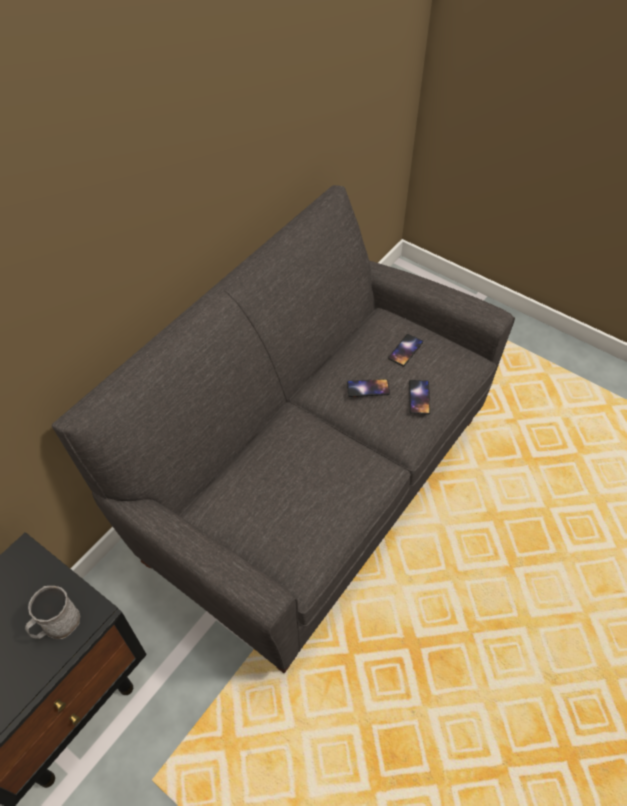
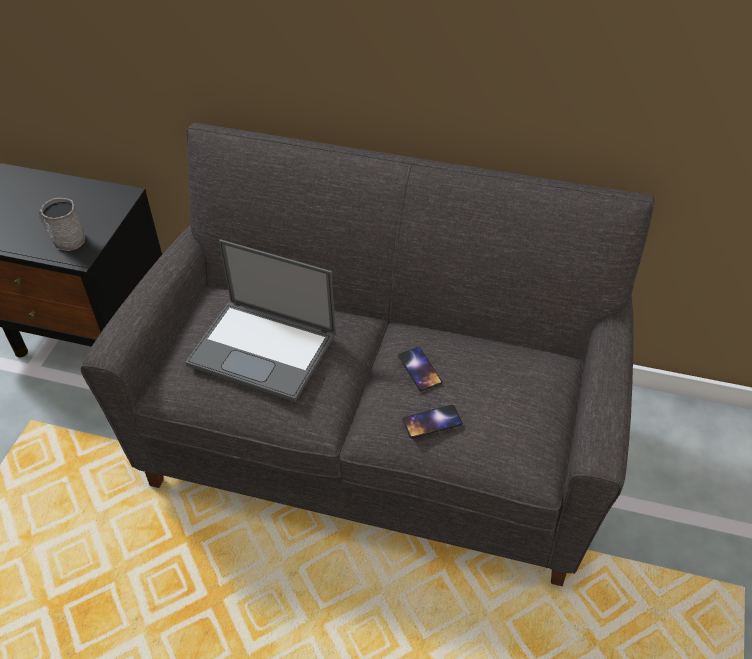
camera: 70 degrees right, 5 degrees down
(300, 483) = (264, 349): none -> laptop
(405, 350) = (500, 389): phone -> none

